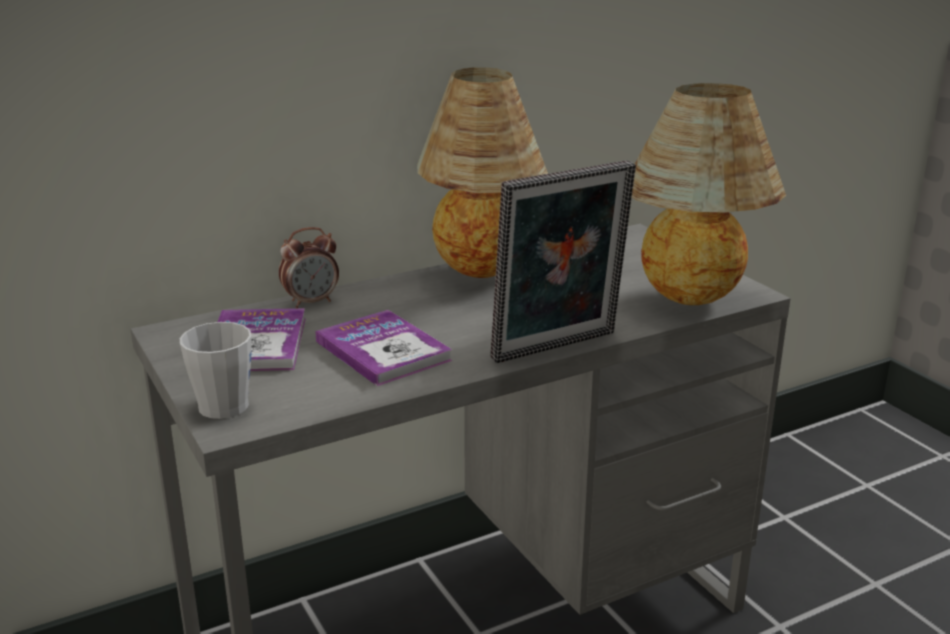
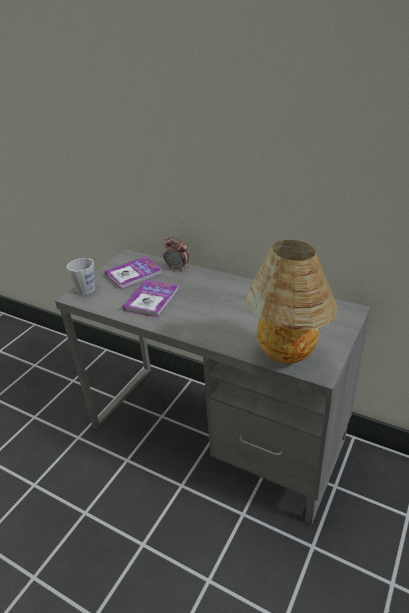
camera: 60 degrees right, 10 degrees up
(482, 275) = (245, 291): table lamp -> none
(558, 349) = (192, 338): picture frame -> none

